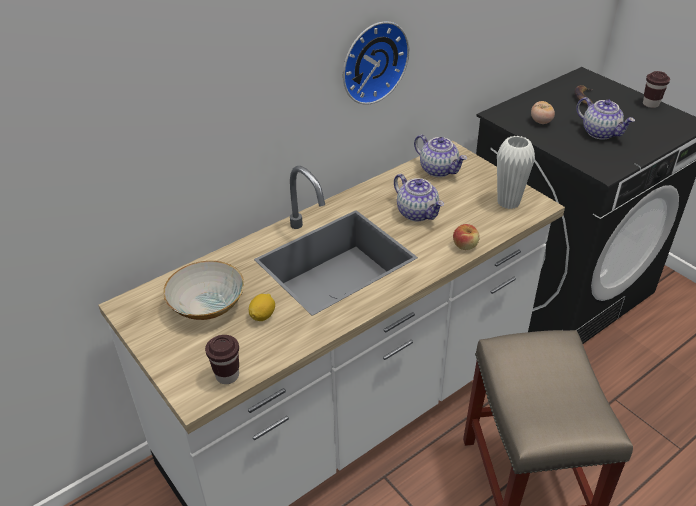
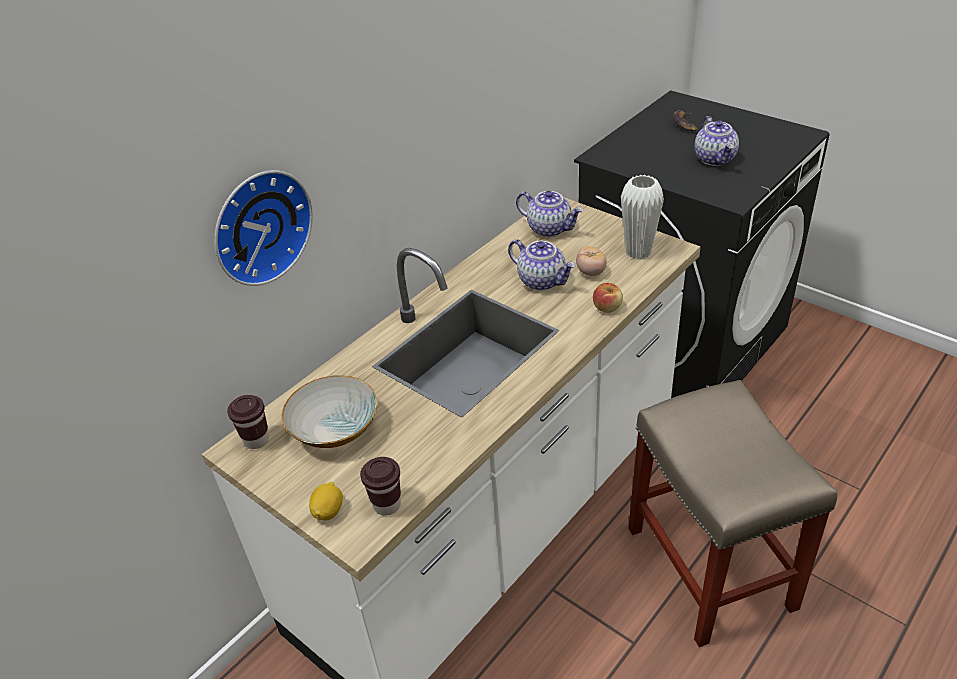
camera: 10 degrees left, 0 degrees up
(263, 315) = (404, 428): lemon -> lemon (328, 511)
(372, 61) = (463, 115): wall clock -> wall clock (259, 225)
(541, 122) = (647, 157): tomato -> tomato (591, 272)
(601, 133) = (715, 159): teapot -> teapot turned 45 degrees clockwise
(650, 104) = (757, 120): brown cup -> brown cup (256, 440)

